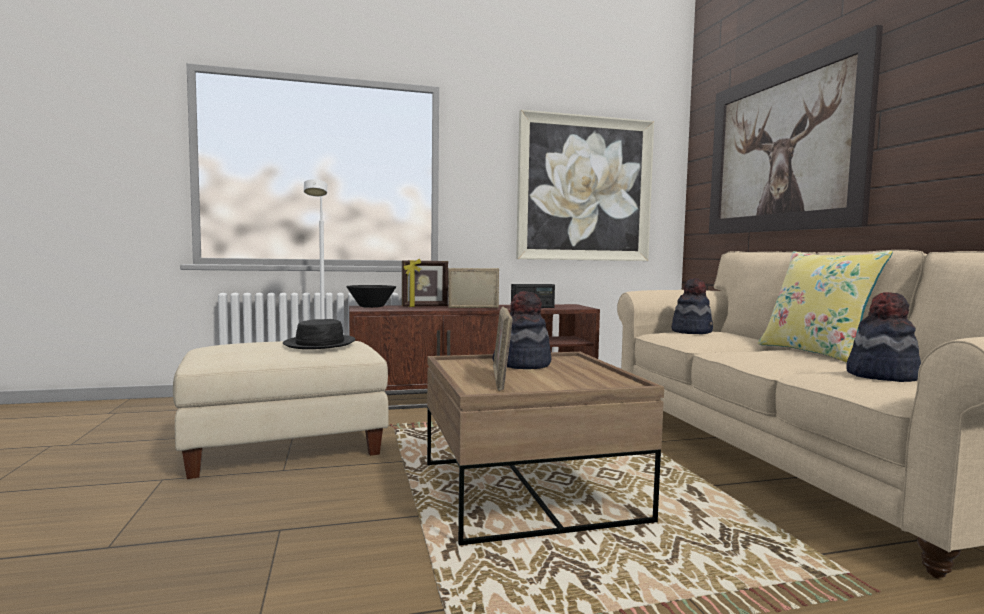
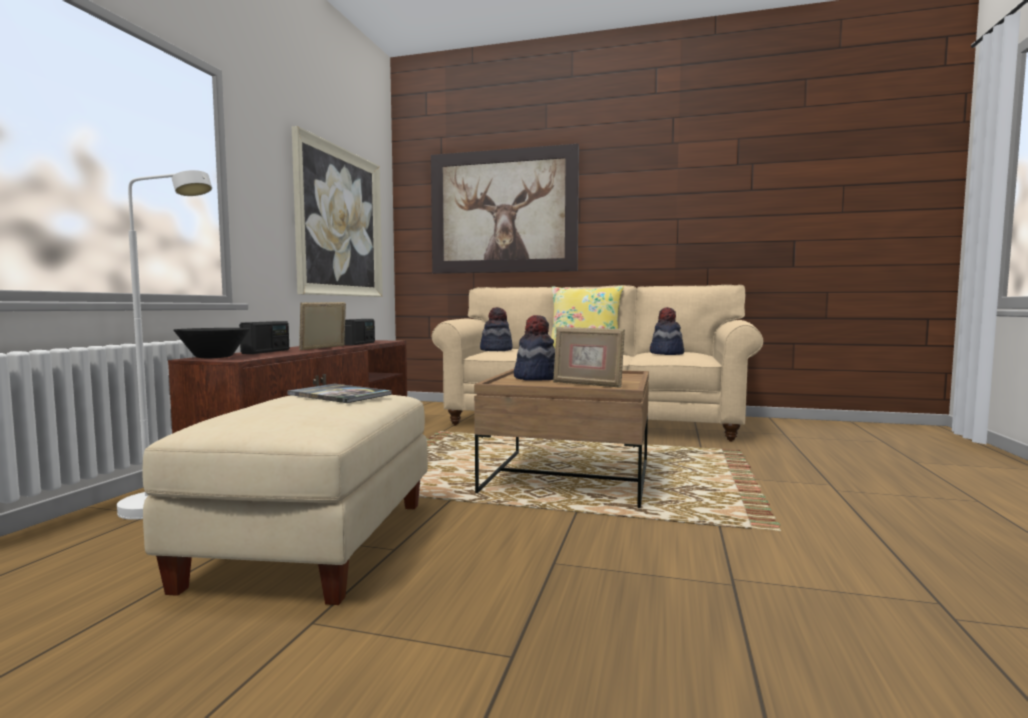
camera: 60 degrees left, 0 degrees up
(320, 343) = (340, 395): black hat -> book
(424, 306) = (266, 351): picture frame -> radio

